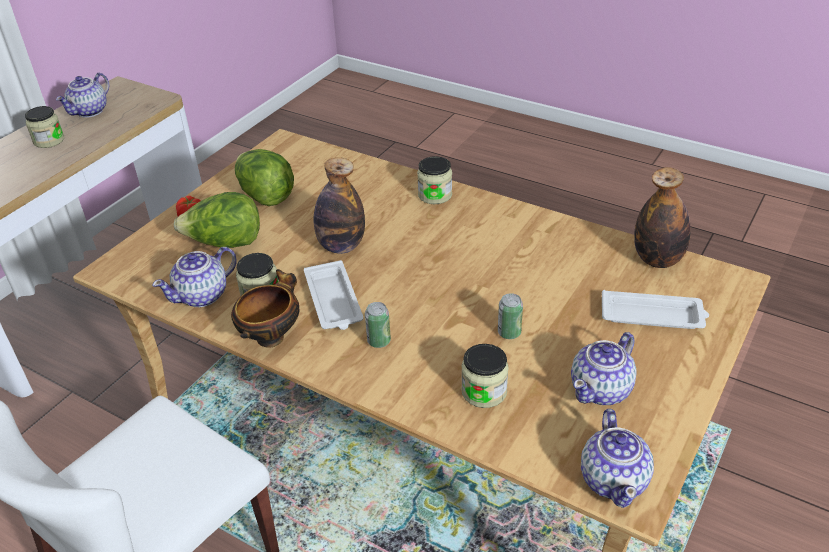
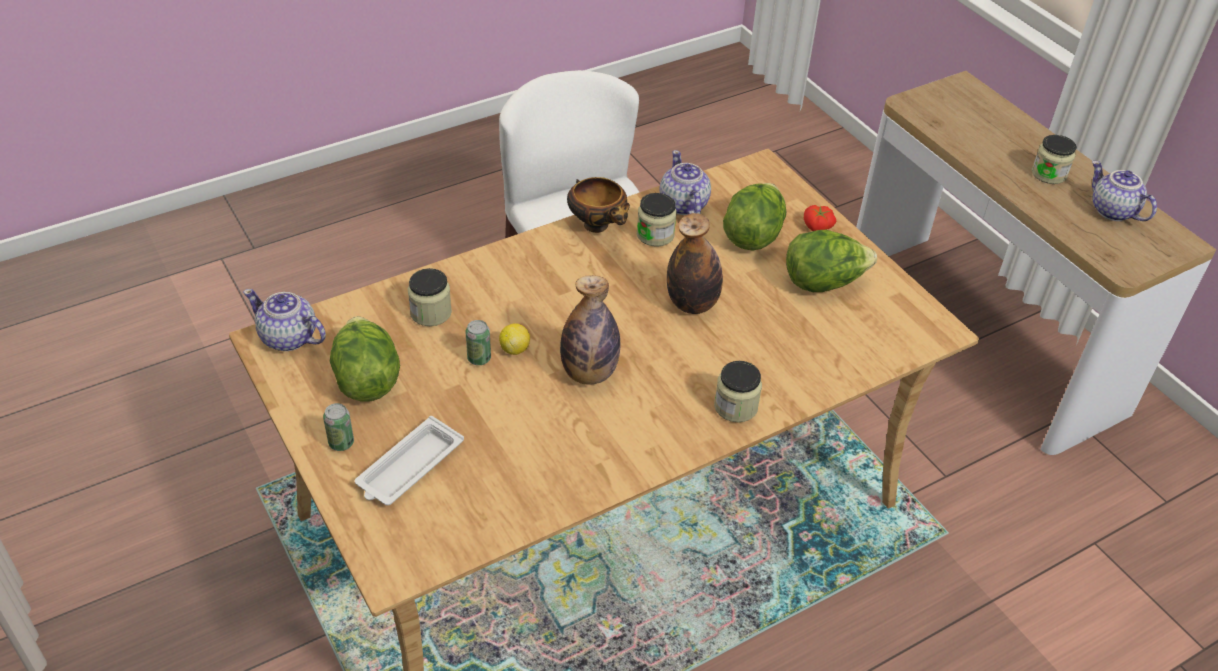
camera: 115 degrees right, 5 degrees up
(334, 301) = (612, 272): white tray -> none
(379, 341) = (539, 279): can -> can (341, 443)
(479, 317) = (514, 349): none -> lemon
(601, 389) = (366, 379): teapot -> lettuce
(657, 260) = (478, 527): bottle -> bottle (589, 373)

